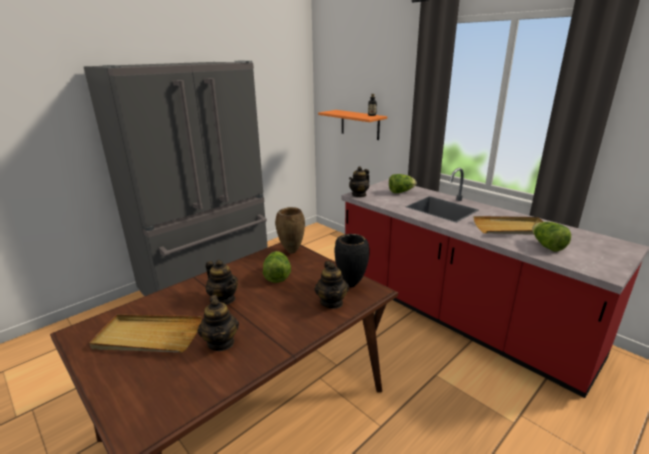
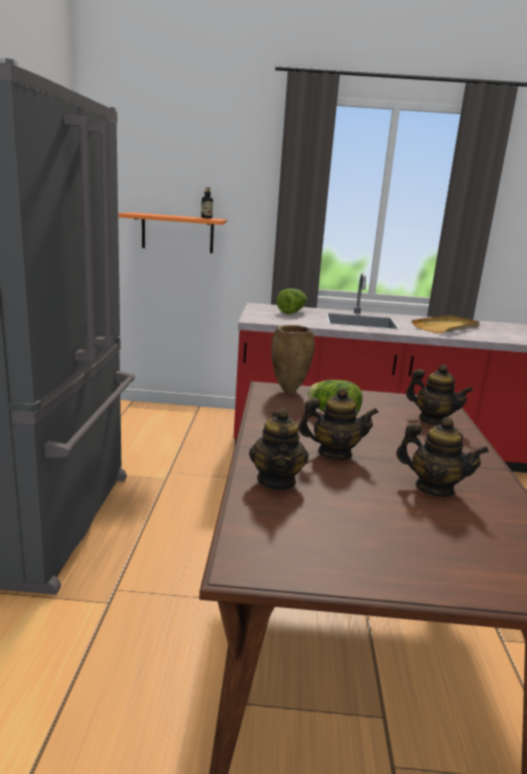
camera: 45 degrees left, 5 degrees down
(148, 336) = (351, 520): beige tray -> none
(351, 284) = (412, 402): black vase -> none
(359, 195) = (257, 319): teapot -> teapot (277, 481)
(547, 246) = (494, 334): lettuce -> none

